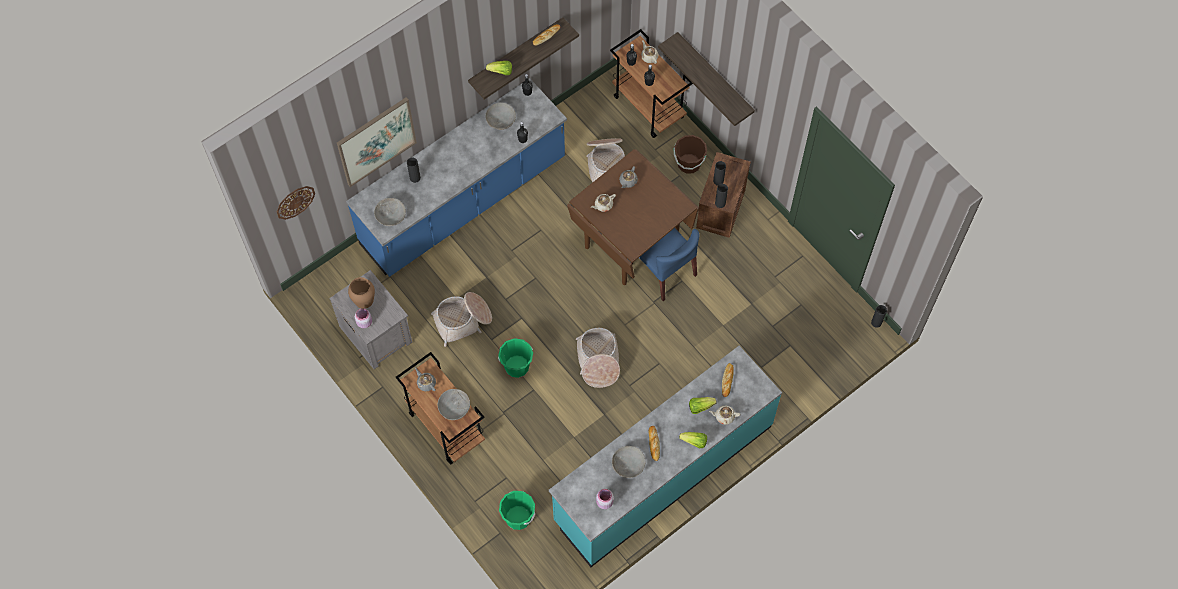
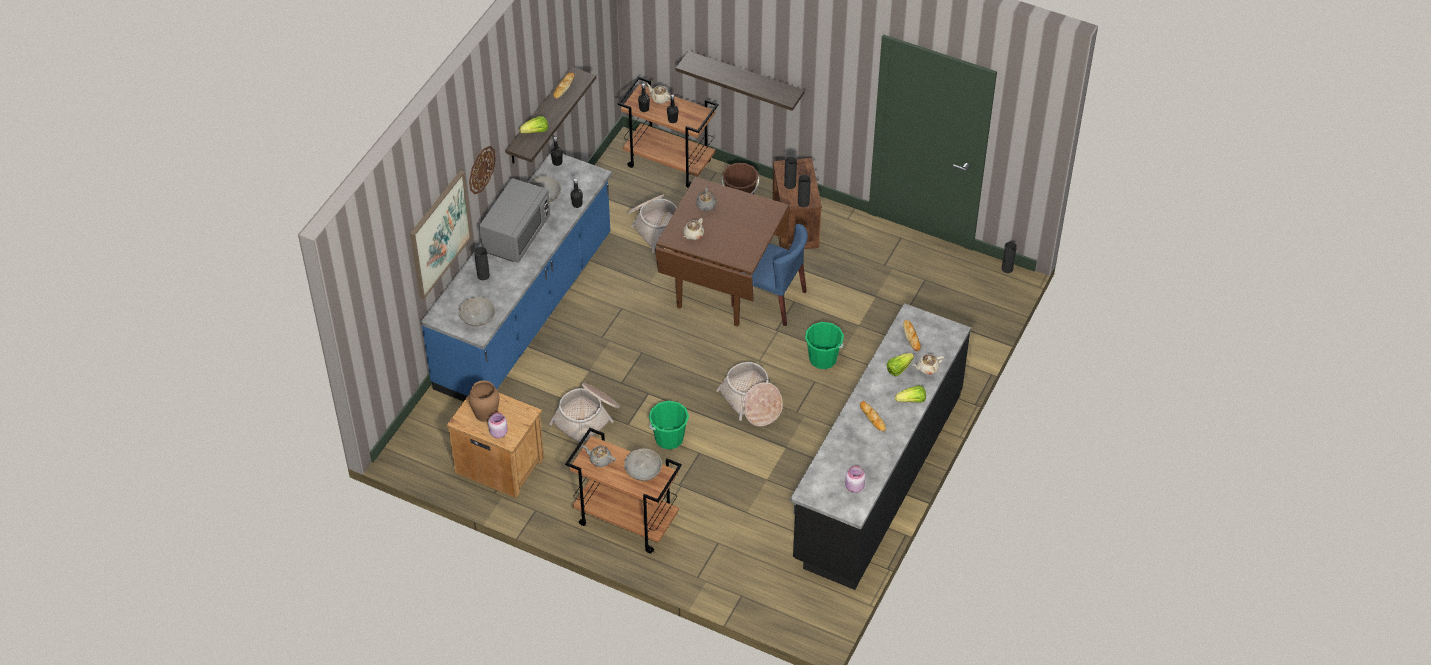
camera: 25 degrees left, 15 degrees down
(295, 202) = (380, 321): wall clock -> wall clock (481, 169)
(375, 333) = (499, 464): grey nightstand -> brown nightstand
(460, 149) = (516, 235): none -> grey microwave
(518, 517) = (752, 574): green bucket -> green bucket (823, 359)
(628, 465) = (858, 446): grey bowl -> none
(662, 473) = (877, 476): turquoise counter -> black counter

